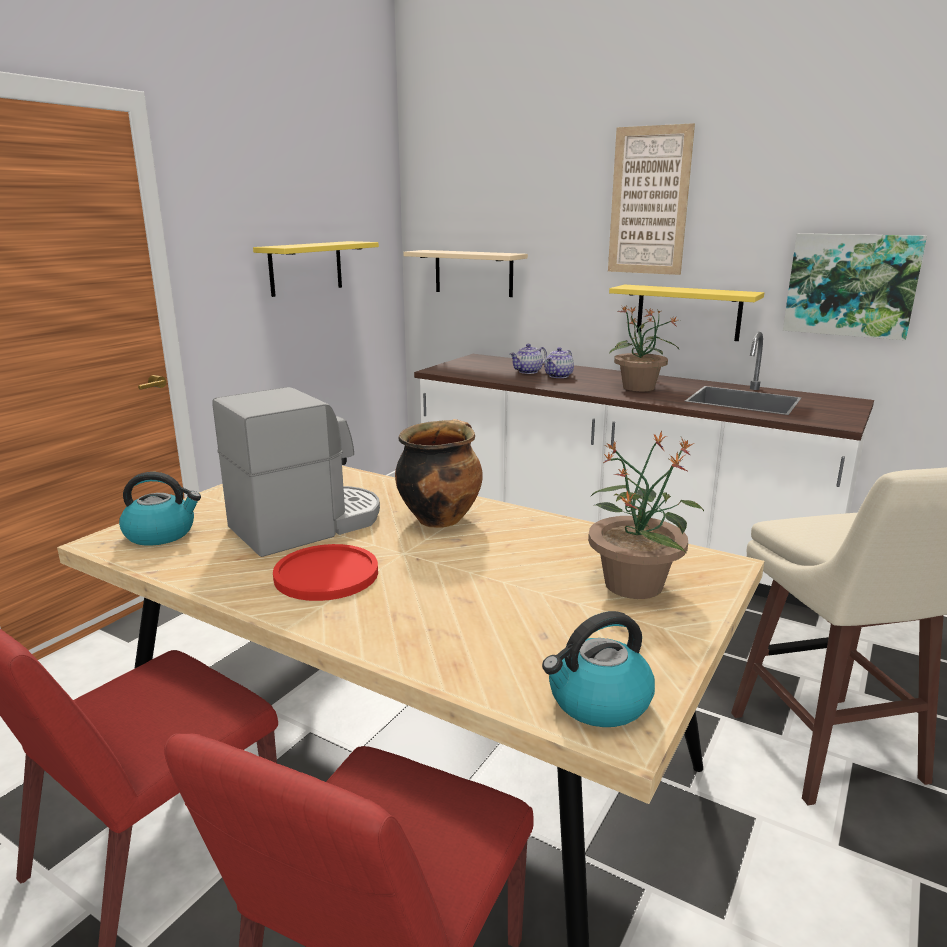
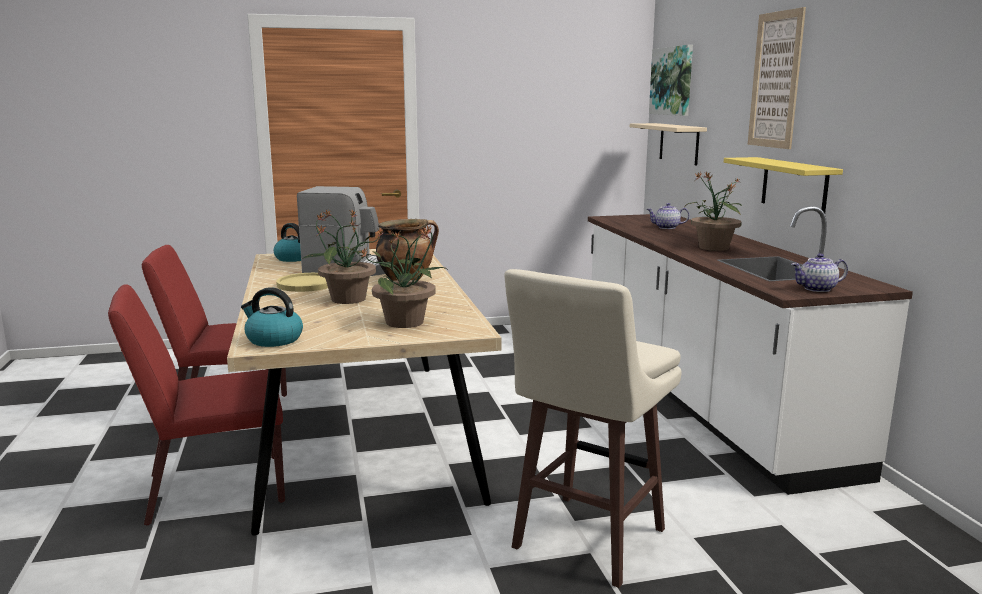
camera: 45 degrees right, 5 degrees down
(306, 268) = (535, 131): yellow shelf -> none
(326, 574) = (306, 284): red plate -> yellow plate
(462, 578) = (347, 299): none -> potted plant
(559, 376) = (679, 233): teapot -> teapot (817, 289)
(851, 285) = (904, 165): picture -> picture (672, 81)

